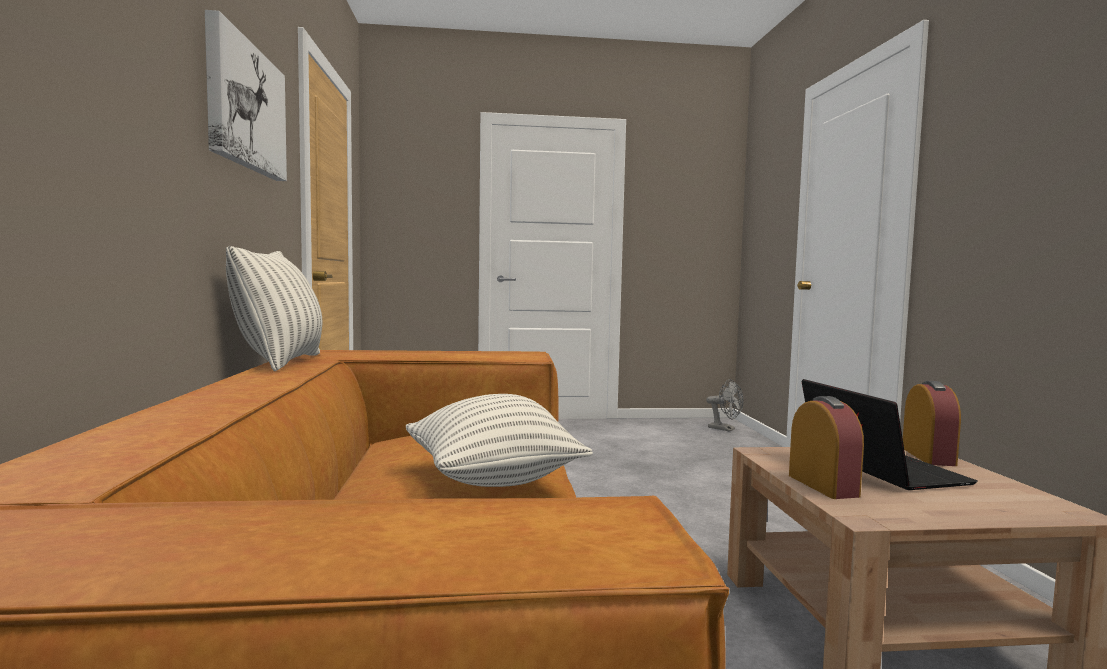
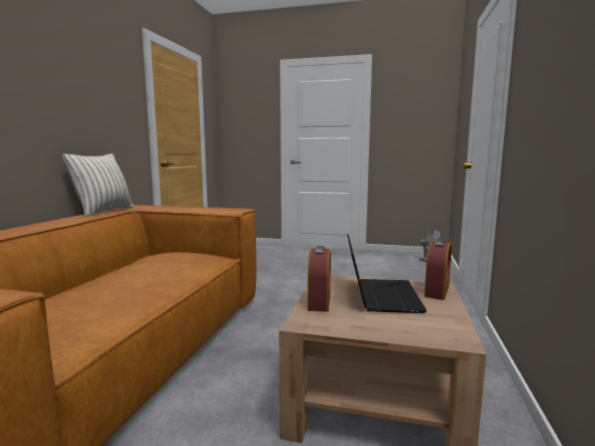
camera: 20 degrees right, 5 degrees up
(245, 107) = (85, 80): picture -> none
(492, 480) = (157, 280): pillow -> none

